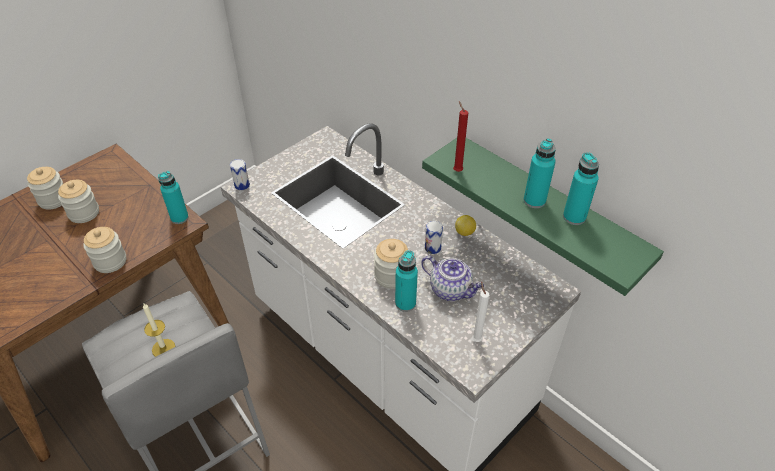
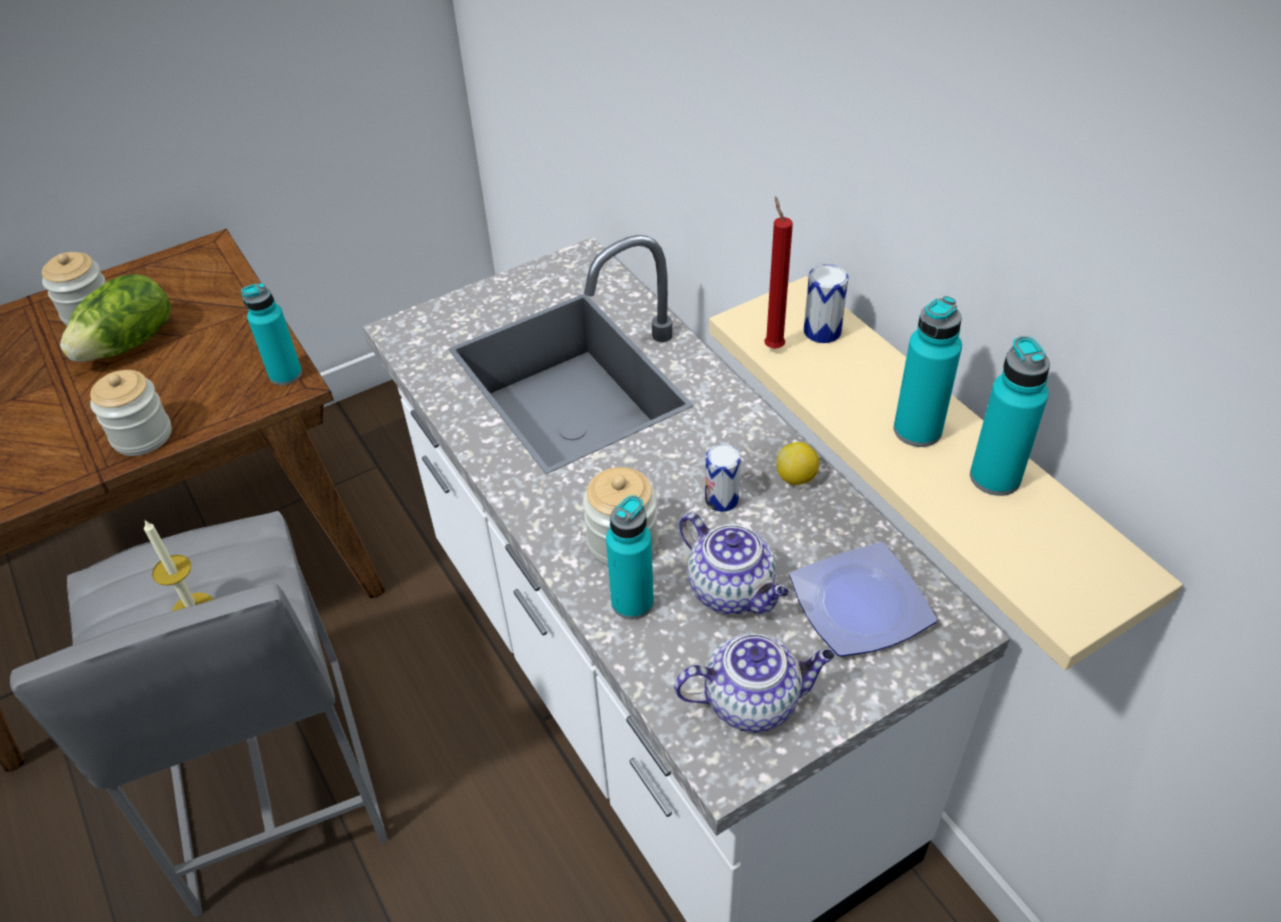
camera: 15 degrees right, 0 degrees up
(84, 213) = (130, 343): jar -> lettuce
(242, 185) = (401, 328): can -> can (822, 331)
(476, 338) = (753, 701): white candle -> teapot
(511, 286) = (861, 603): none -> plate
(547, 212) = (956, 460): green shelf -> beige shelf

